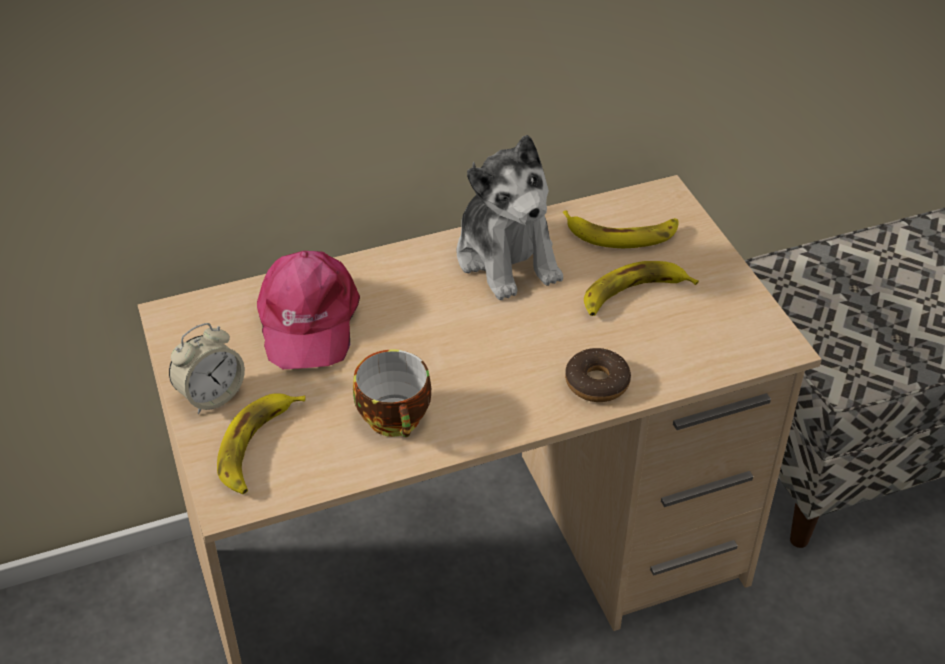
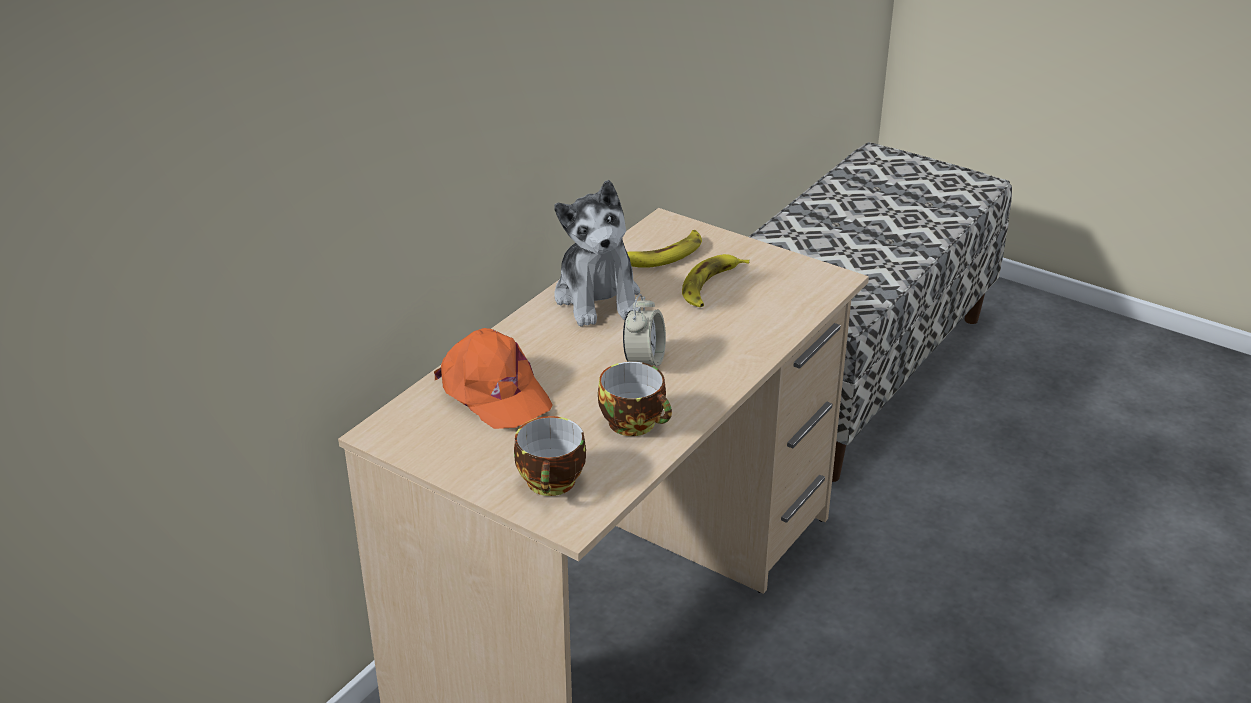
camera: 35 degrees left, 10 degrees down
(211, 396) = (476, 468): alarm clock -> alarm clock (644, 362)
(257, 447) = (552, 483): banana -> cup
(307, 320) = (494, 392): pink cap -> orange cap
(507, 257) = (598, 298): plush toy -> plush toy turned 45 degrees clockwise
(597, 382) = (746, 345): donut -> none

